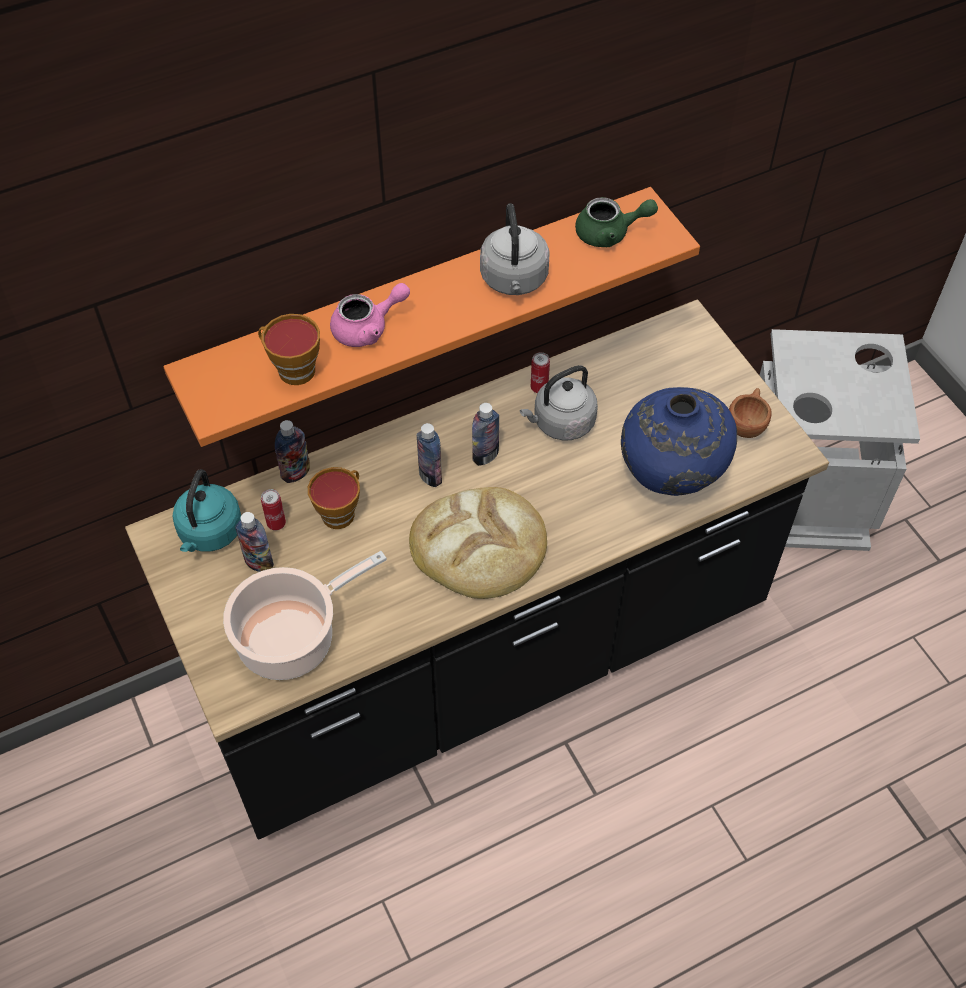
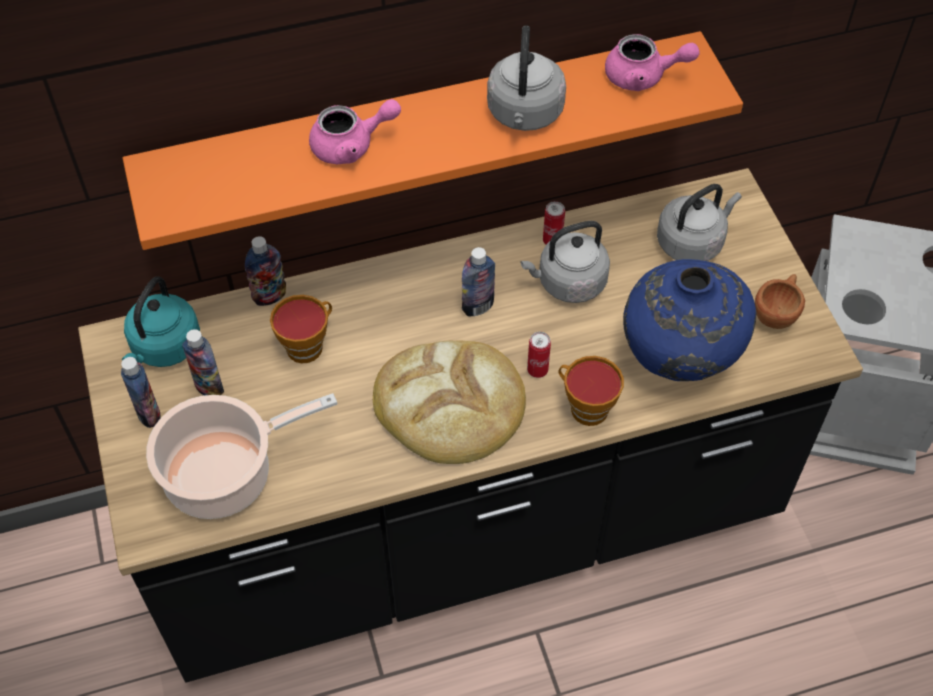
camera: 10 degrees right, 0 degrees up
(276, 523) = (237, 347): can -> can (537, 370)
(292, 369) = (258, 179): cup -> cup (584, 407)
(430, 476) = (413, 320): bottle -> bottle (148, 414)
(610, 233) = (643, 77): green teapot -> pink teapot
(662, 371) = (692, 242): none -> grey kettle

